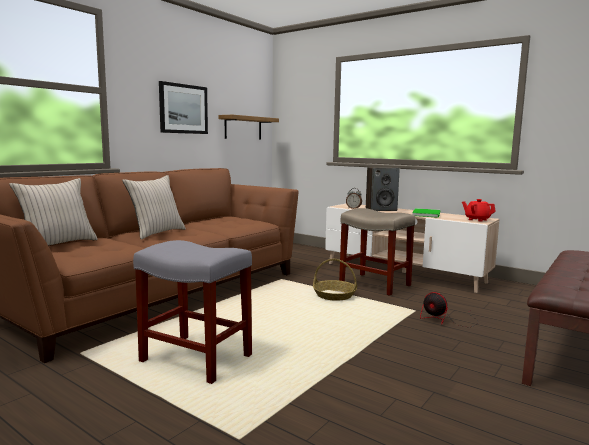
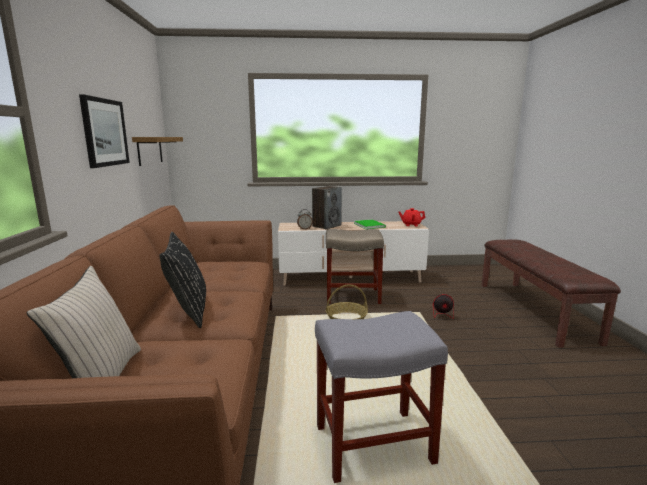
camera: 40 degrees left, 5 degrees up
(156, 233) = (188, 312): beige pillow -> black pillow

